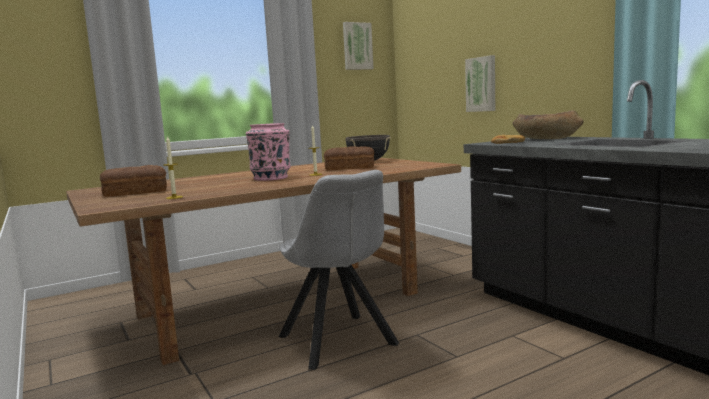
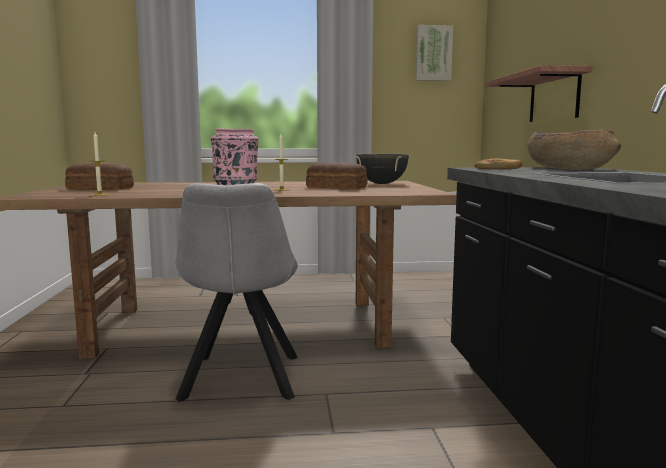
camera: 25 degrees right, 0 degrees up
(481, 84) = (554, 97): picture -> shelf

